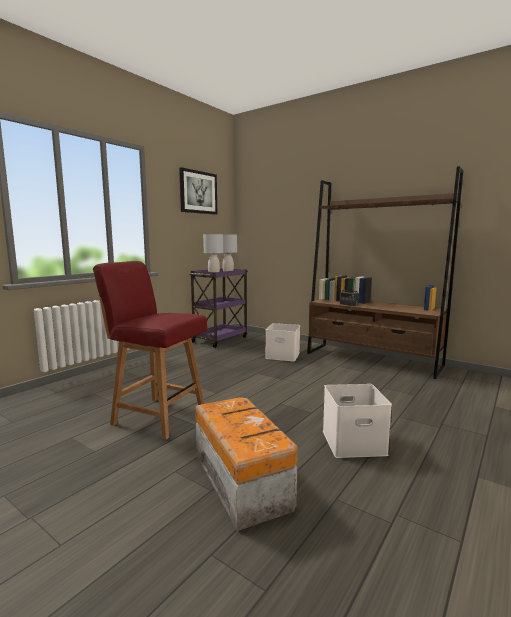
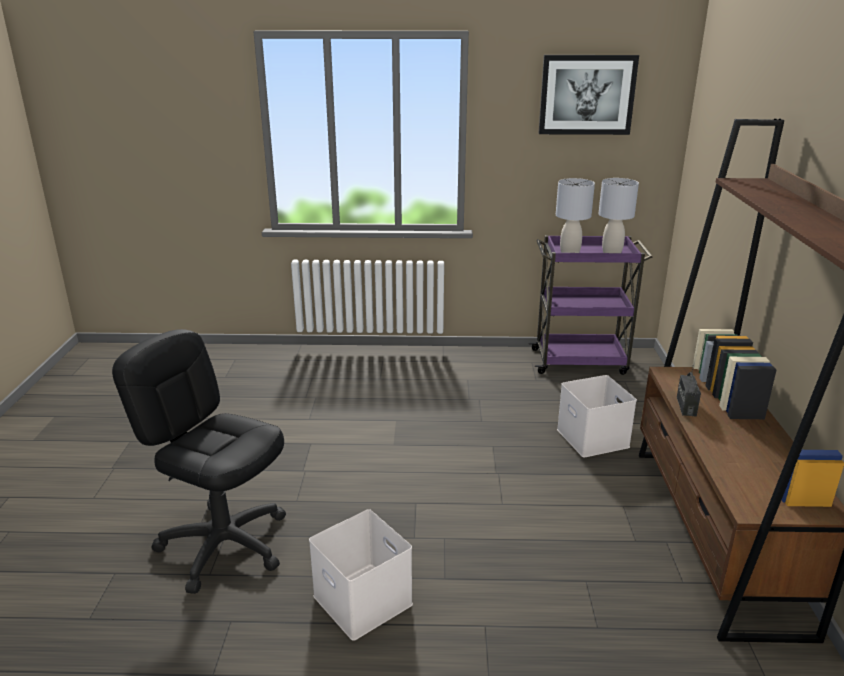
camera: 55 degrees right, 15 degrees up
(157, 416) = (300, 438): red chair -> none
(241, 479) = (224, 544): storage box -> black office chair

